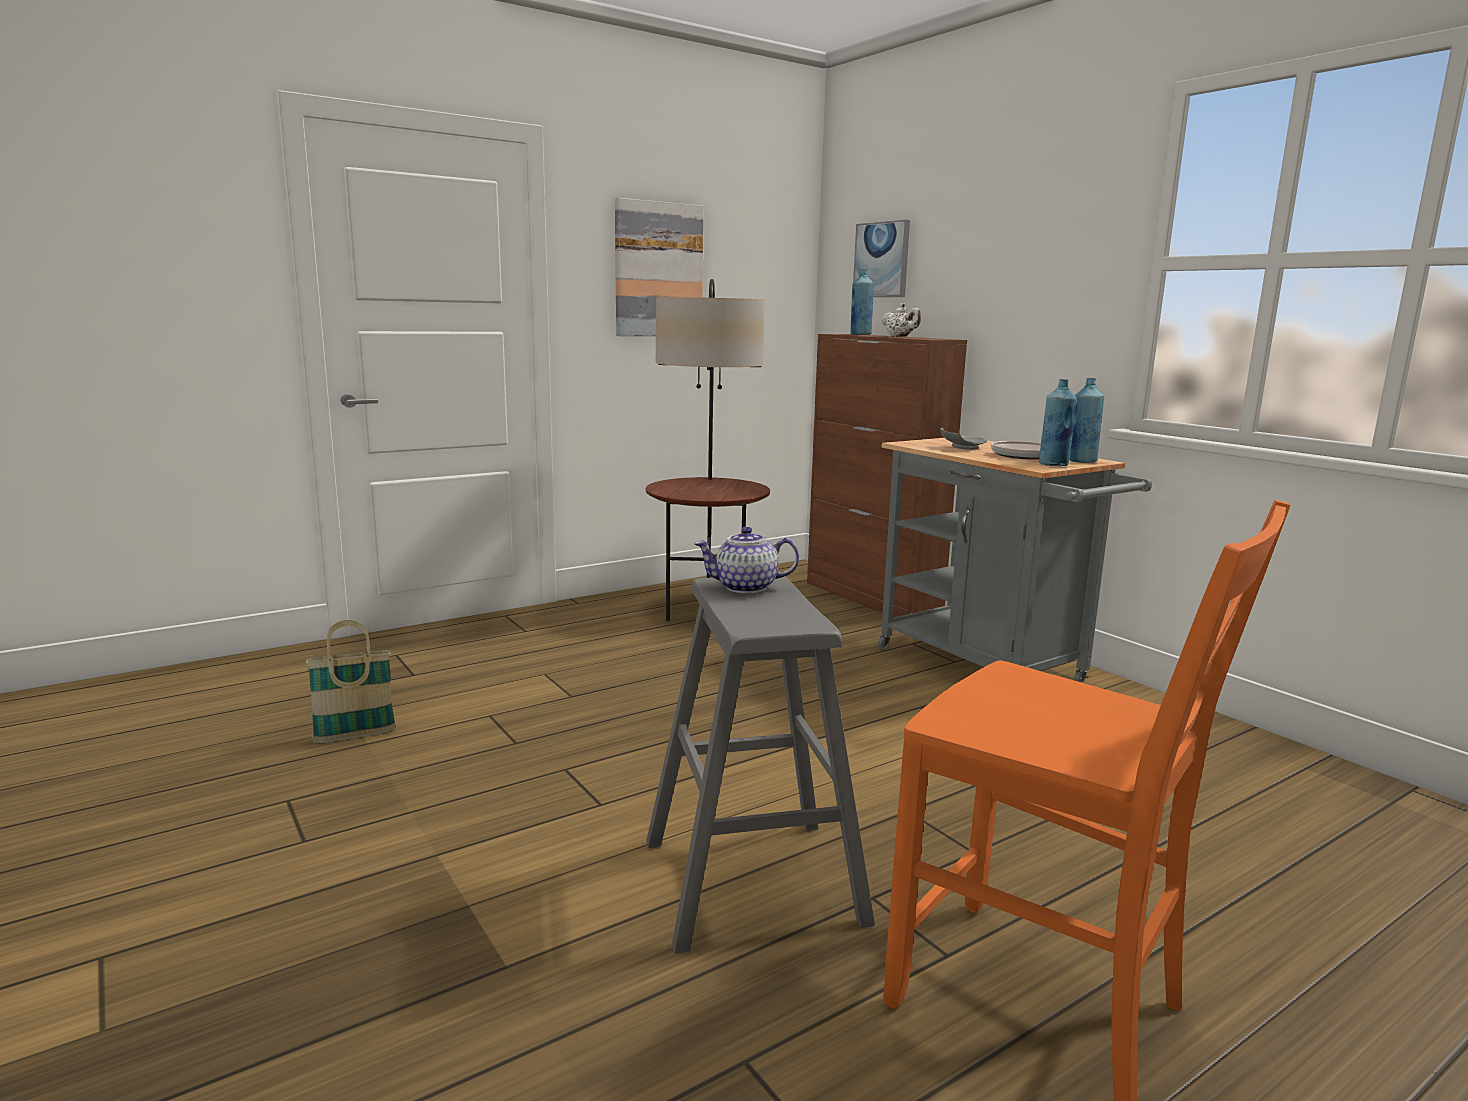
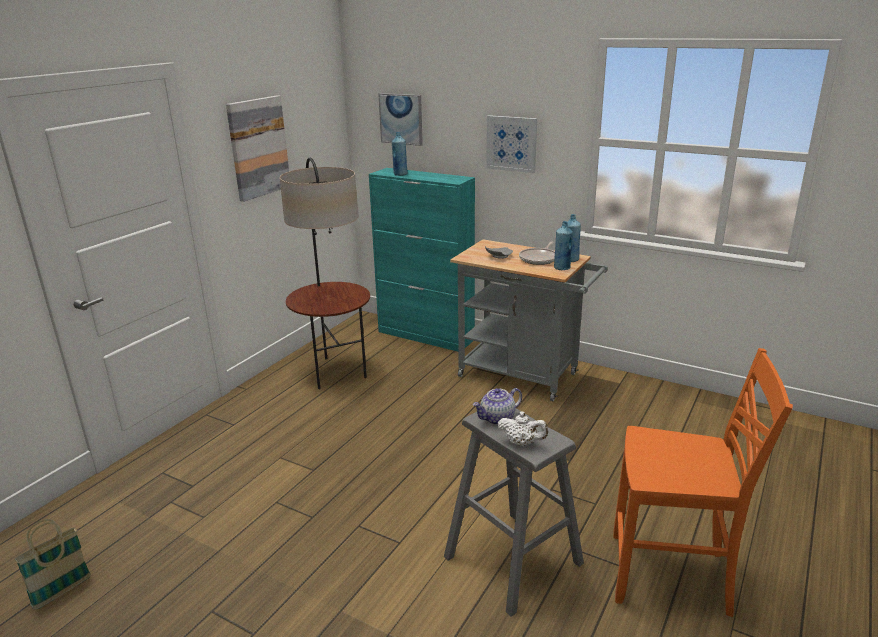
camera: 25 degrees left, 10 degrees up
(355, 736) = (205, 548): basket -> basket (62, 592)
(872, 598) = (426, 336): brown cabinet -> turquoise cabinet
(900, 337) = (433, 178): white teapot -> white teapot (522, 443)
(1027, 282) = (511, 143): none -> picture

